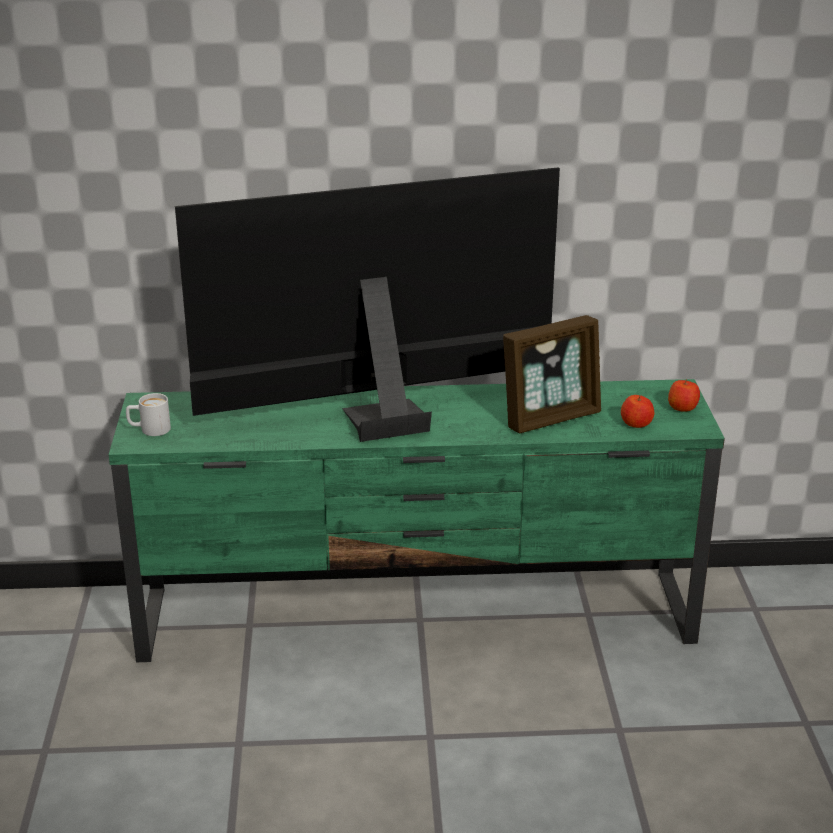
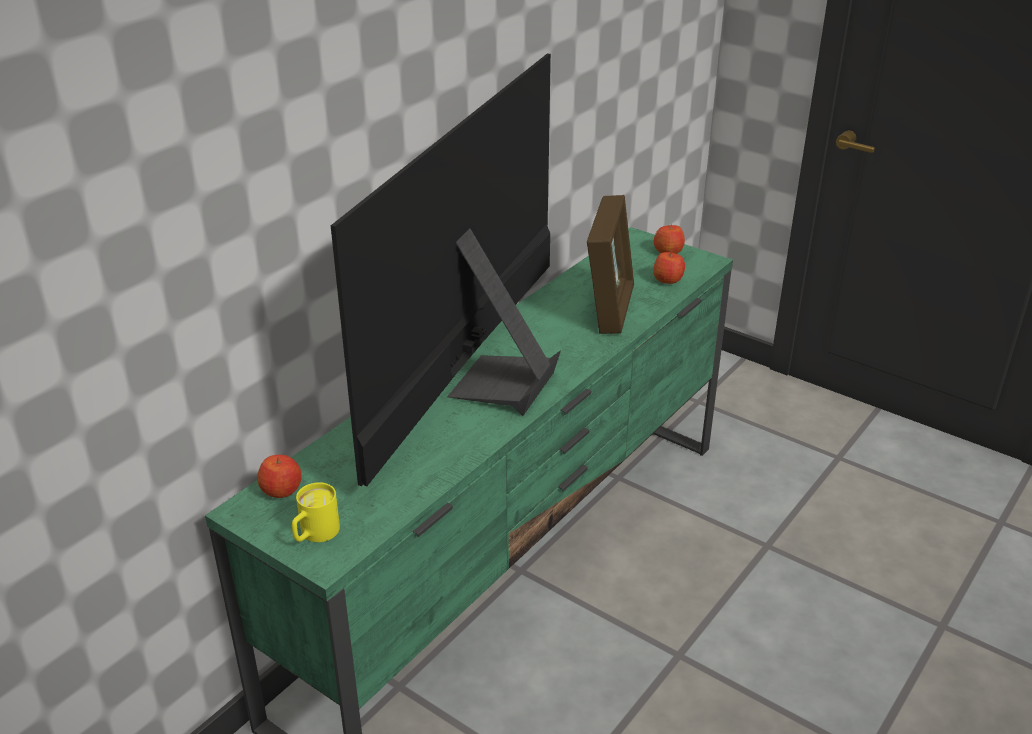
camera: 50 degrees left, 5 degrees up
(149, 430) = (314, 535): white mug -> yellow mug
(176, 402) = (282, 490): none -> apple

